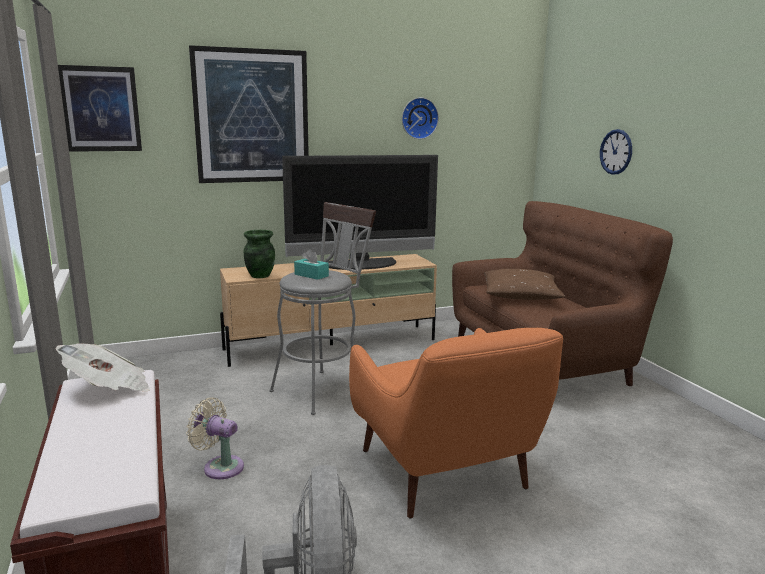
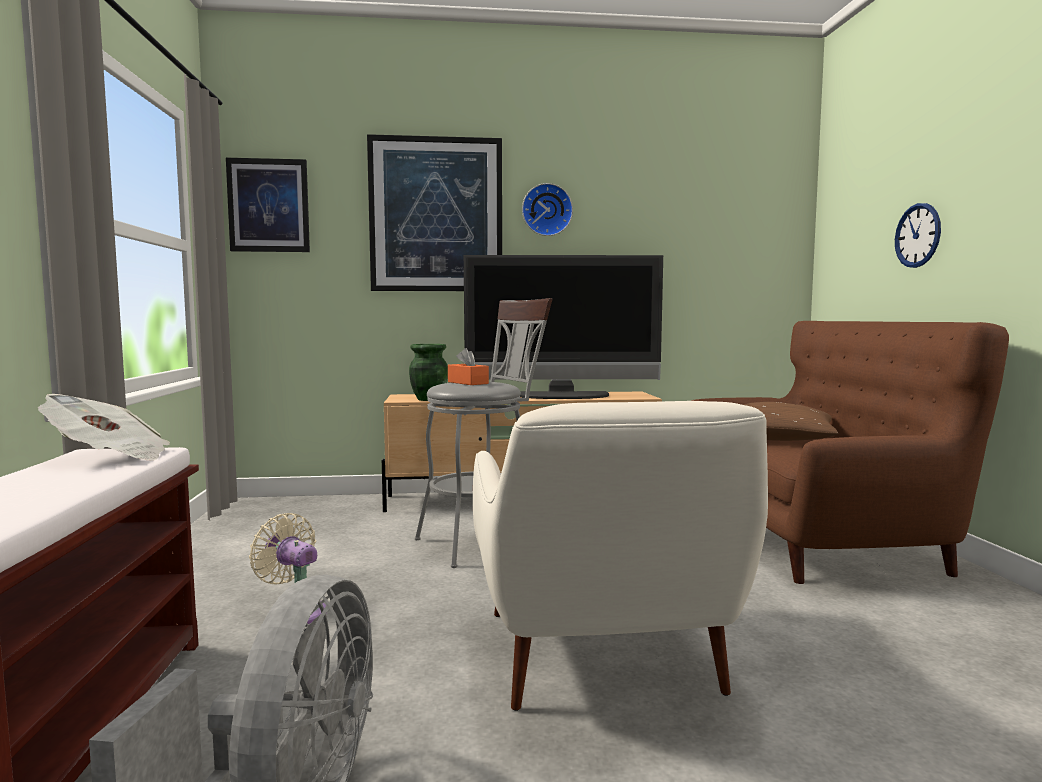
camera: 15 degrees right, 10 degrees down
(311, 275) = (468, 383): turquoise tissue box -> orange tissue box
(418, 118) = (645, 218): wall clock -> wall clock (546, 210)
(445, 474) = (602, 658): orange armchair -> white armchair

